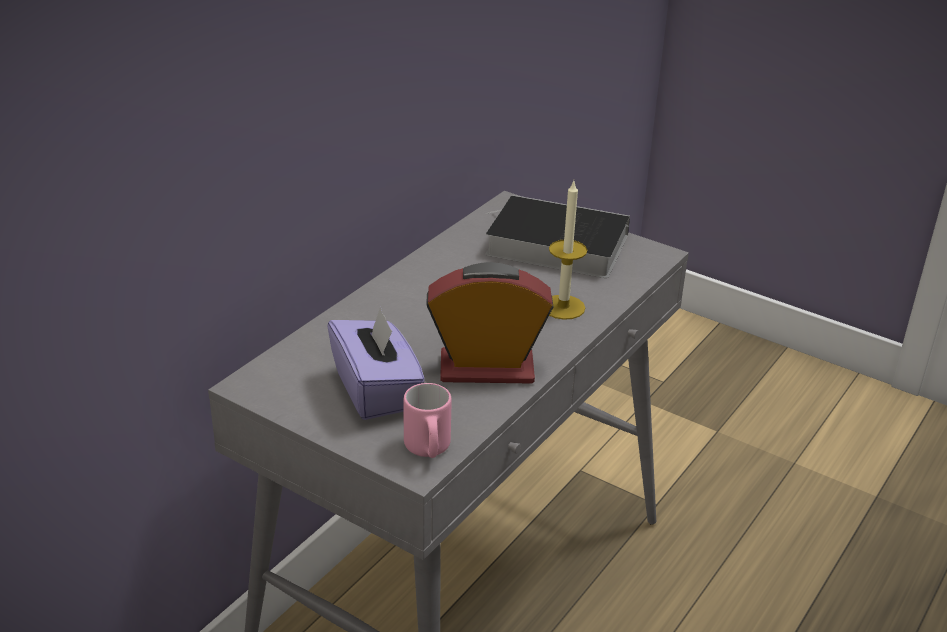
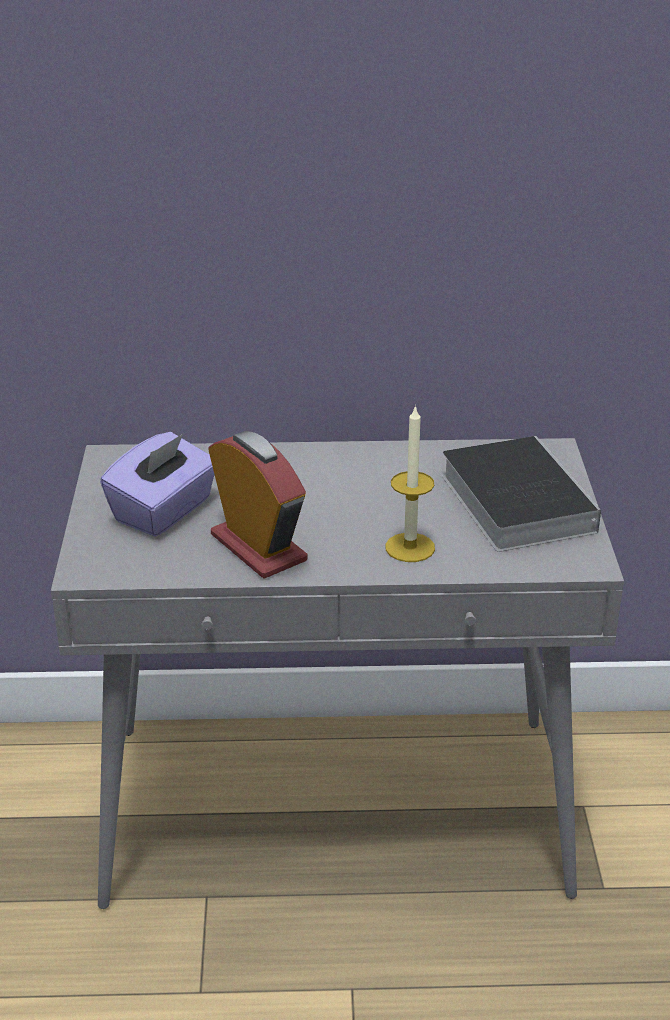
camera: 55 degrees right, 0 degrees up
(428, 450) = (111, 567): pink mug -> none

